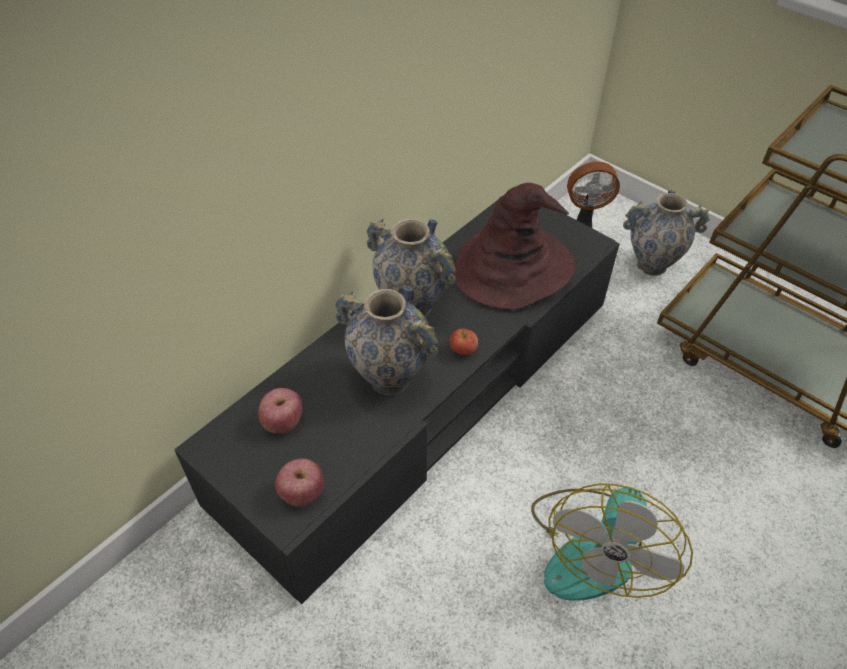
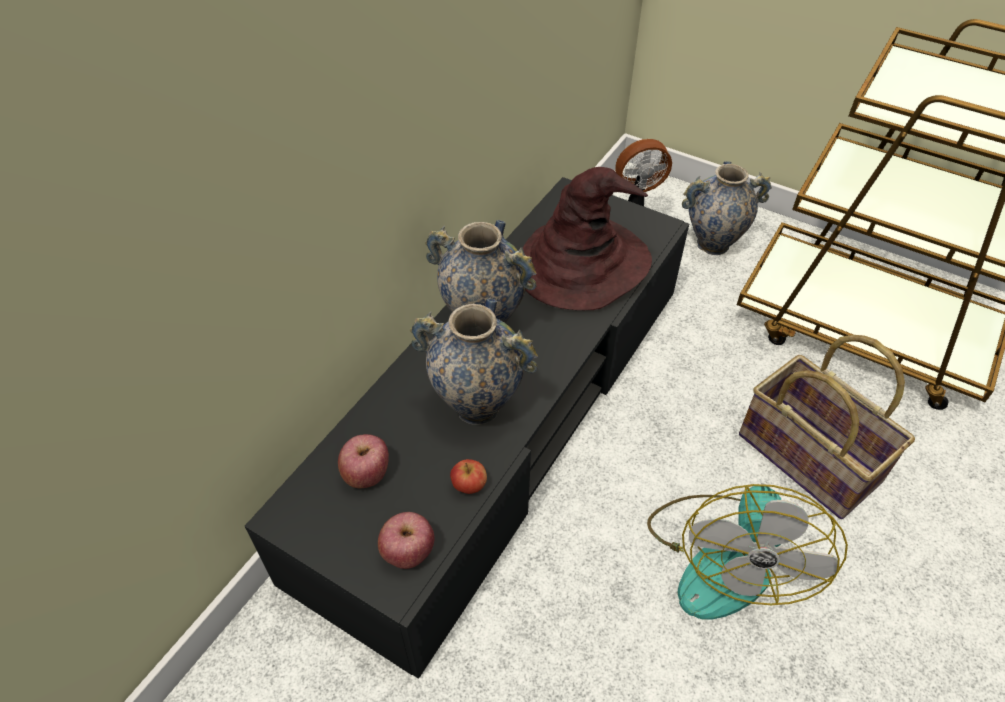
camera: 10 degrees left, 0 degrees up
(463, 350) = (551, 362): apple -> apple (469, 486)
(696, 472) = (810, 457): none -> basket

